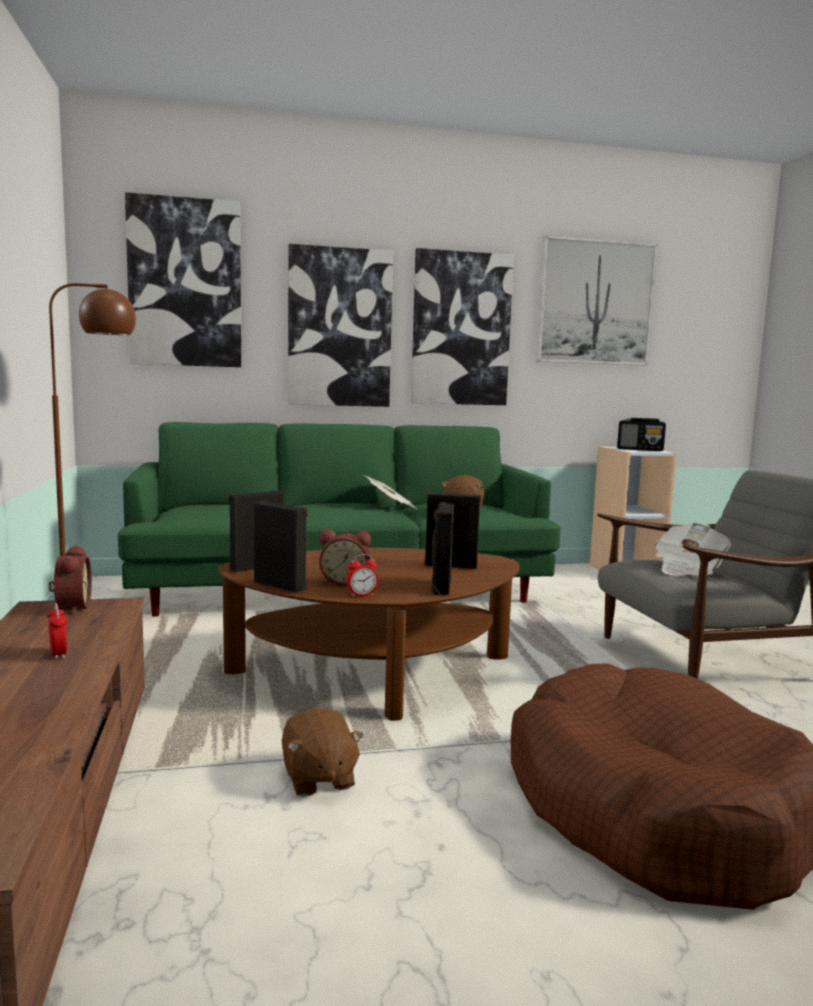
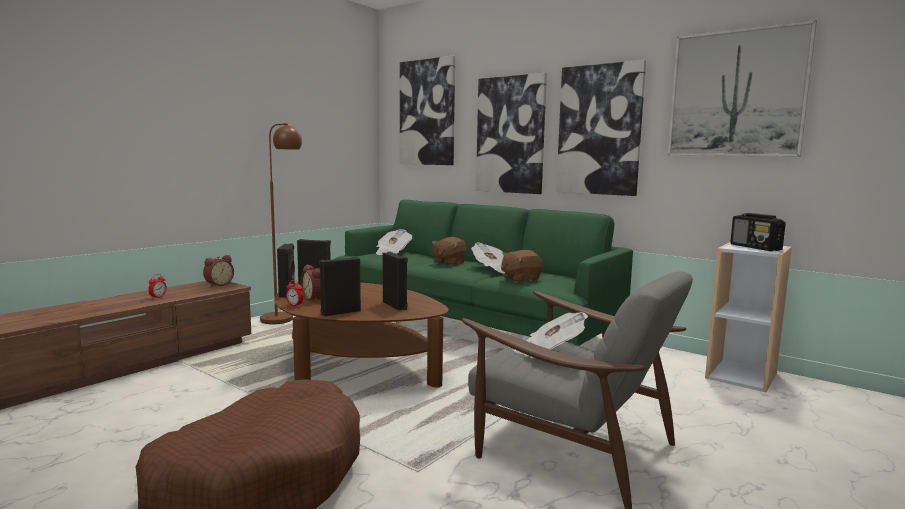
camera: 50 degrees right, 0 degrees up
(202, 507) = (392, 252): none -> newspaper
(318, 778) = (211, 393): brown plush toy -> brown plush toy (449, 263)

